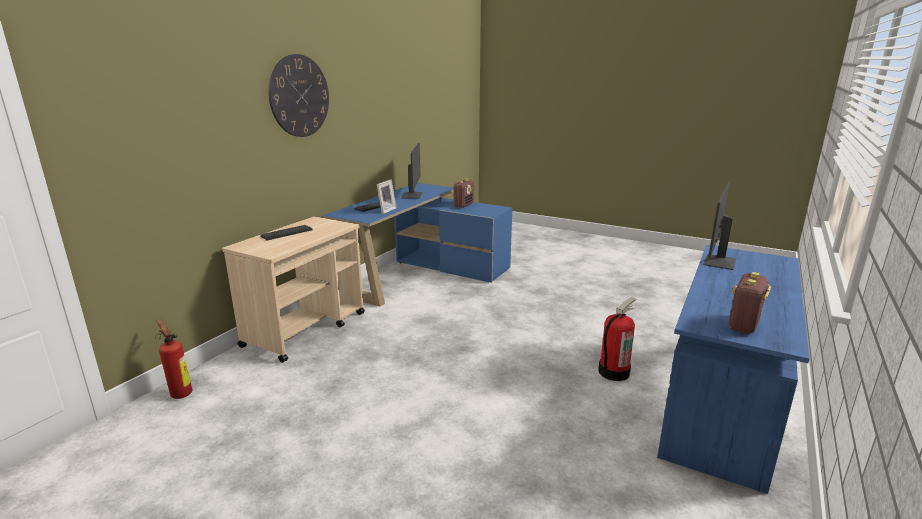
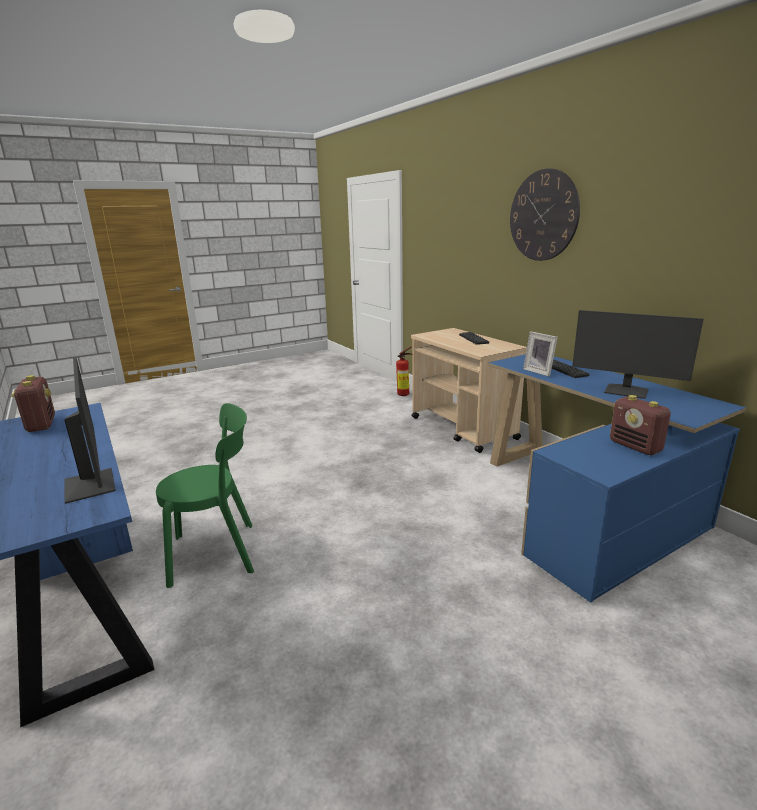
camera: 120 degrees right, 0 degrees up
(613, 372) = (219, 553): fire extinguisher -> green chair

